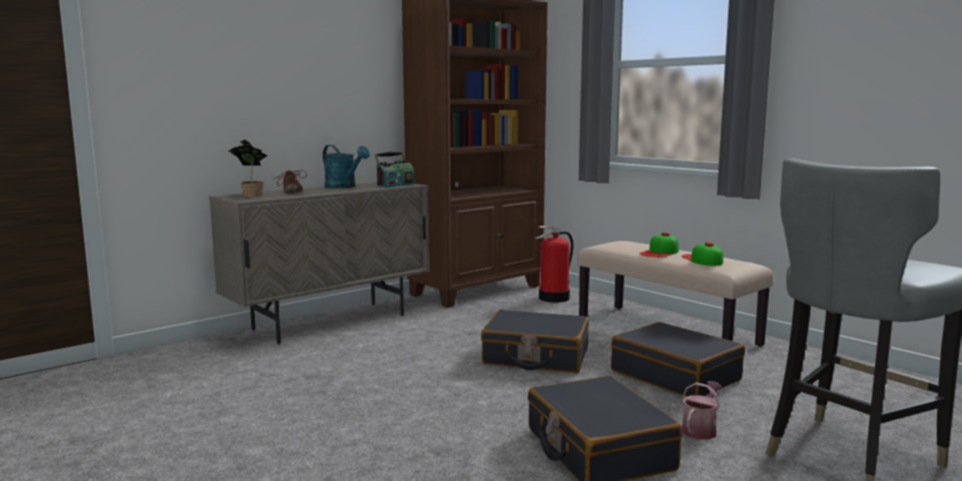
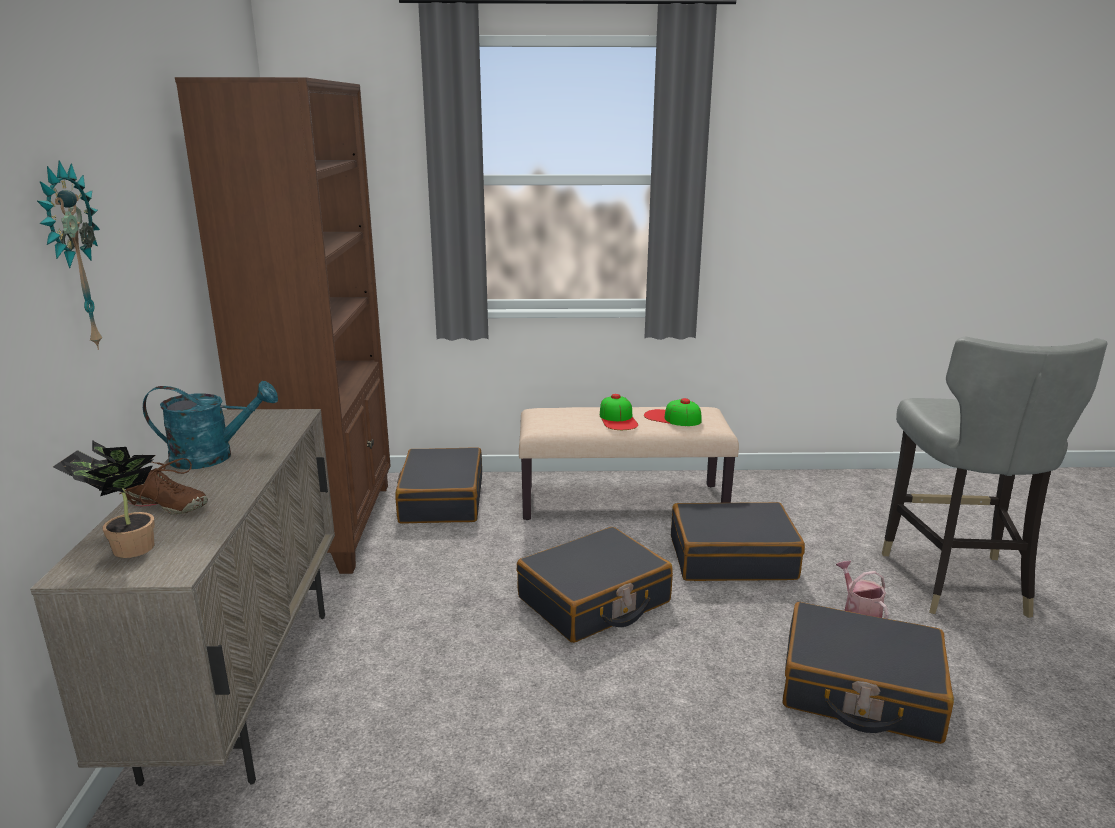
camera: 50 degrees left, 10 degrees up
(290, 70) = (71, 258): none -> wall clock
(395, 185) = (275, 424): radio -> none
(554, 298) = (441, 500): fire extinguisher -> black suitcase

